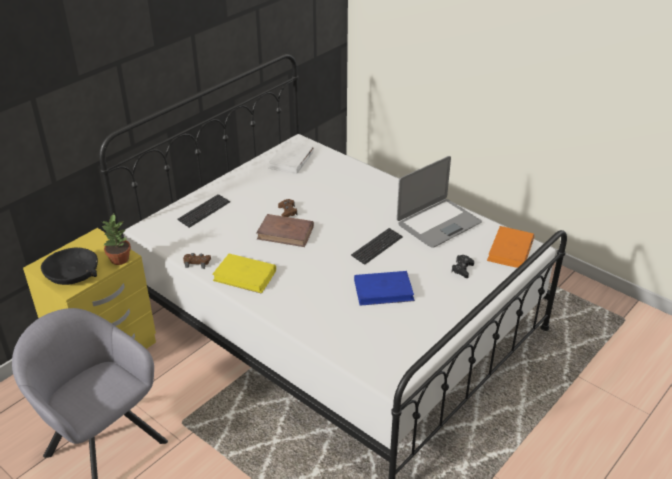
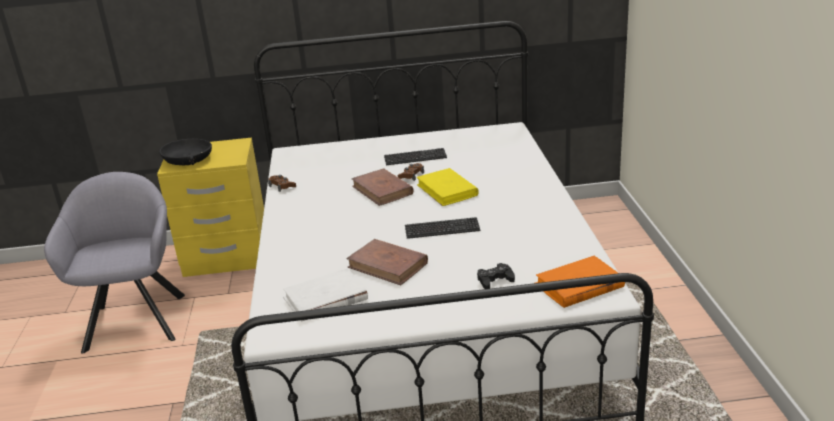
camera: 45 degrees right, 10 degrees down
(119, 259) = (228, 161): potted plant -> none
(204, 211) = (347, 154): keyboard -> keyboard (415, 158)
(245, 276) = (299, 208): yellow book -> yellow book (447, 190)
(291, 160) = (480, 139): white book -> white book (325, 299)
(383, 290) = (388, 265): blue book -> brown book
(438, 223) = (537, 233): laptop -> none

